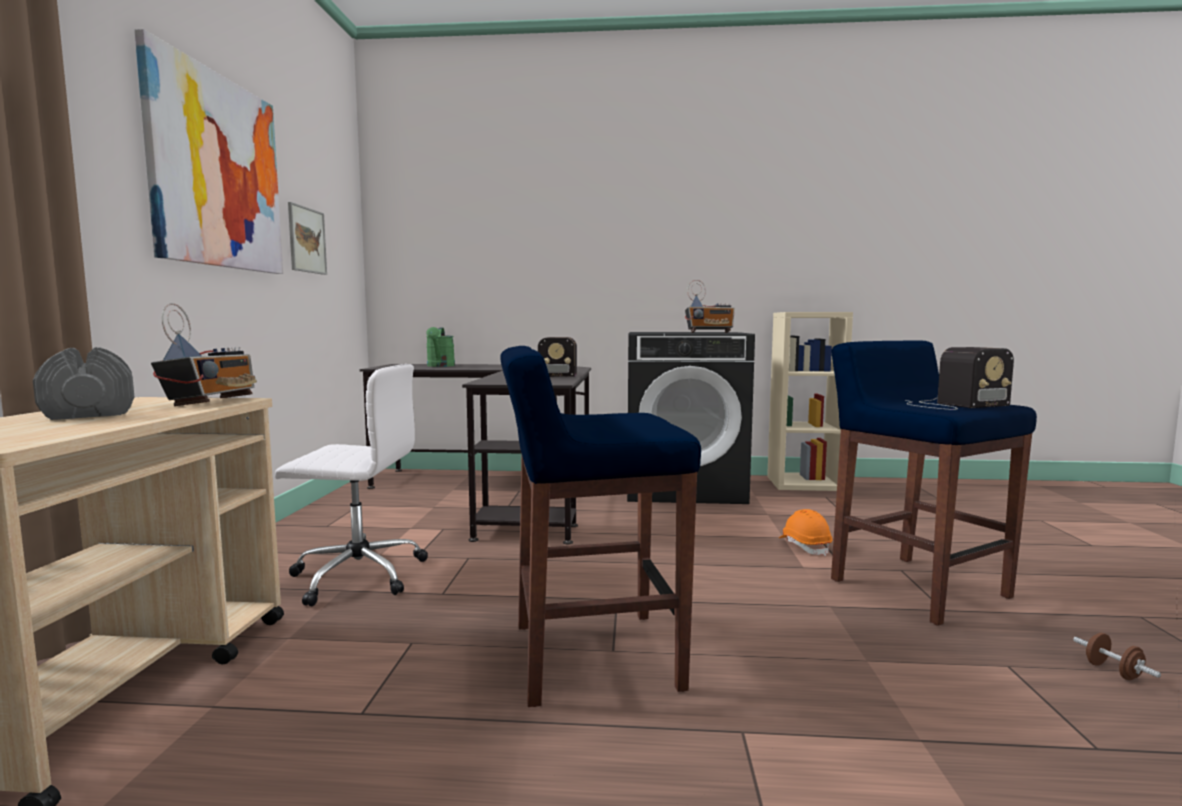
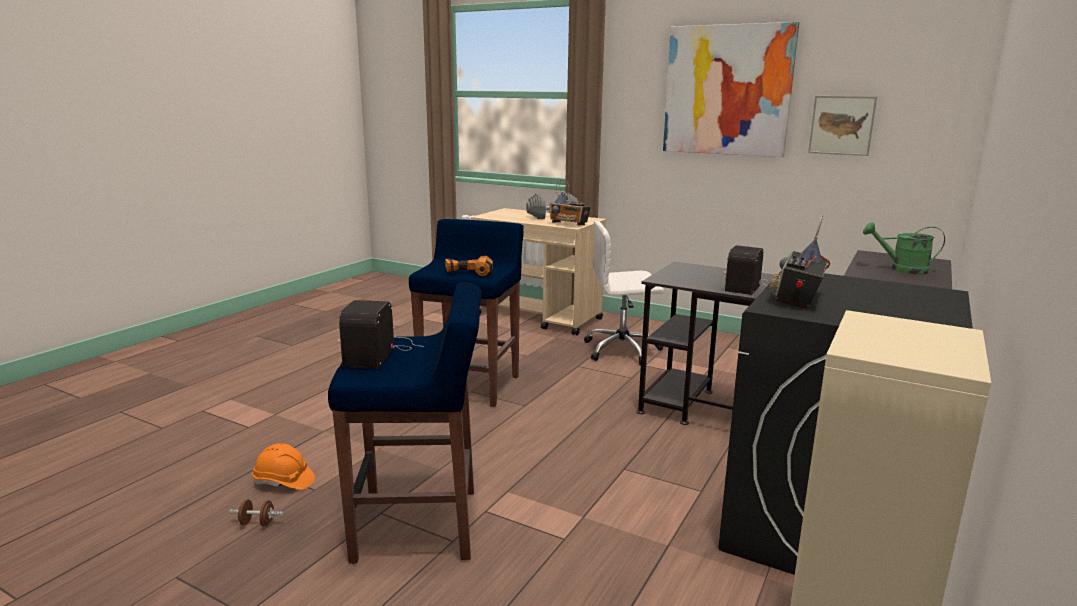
camera: 115 degrees right, 10 degrees up
(356, 575) = (623, 350): white office chair -> white office chair turned 60 degrees clockwise
(621, 420) = (469, 271): none -> power drill
(805, 546) = (550, 517): orange hard hat -> orange hard hat (284, 482)

